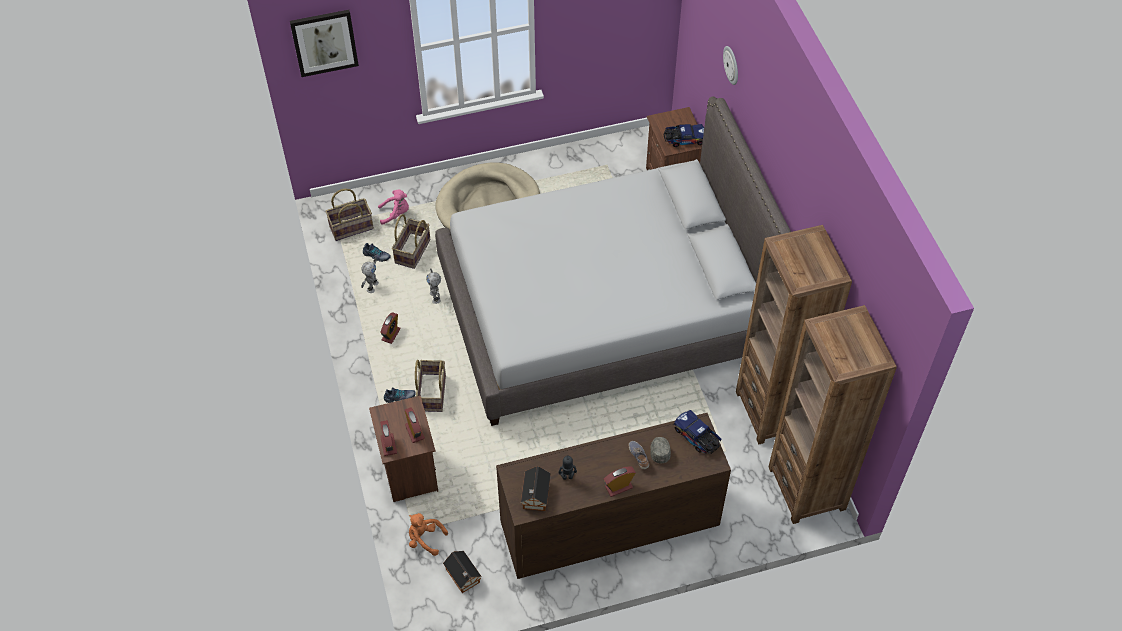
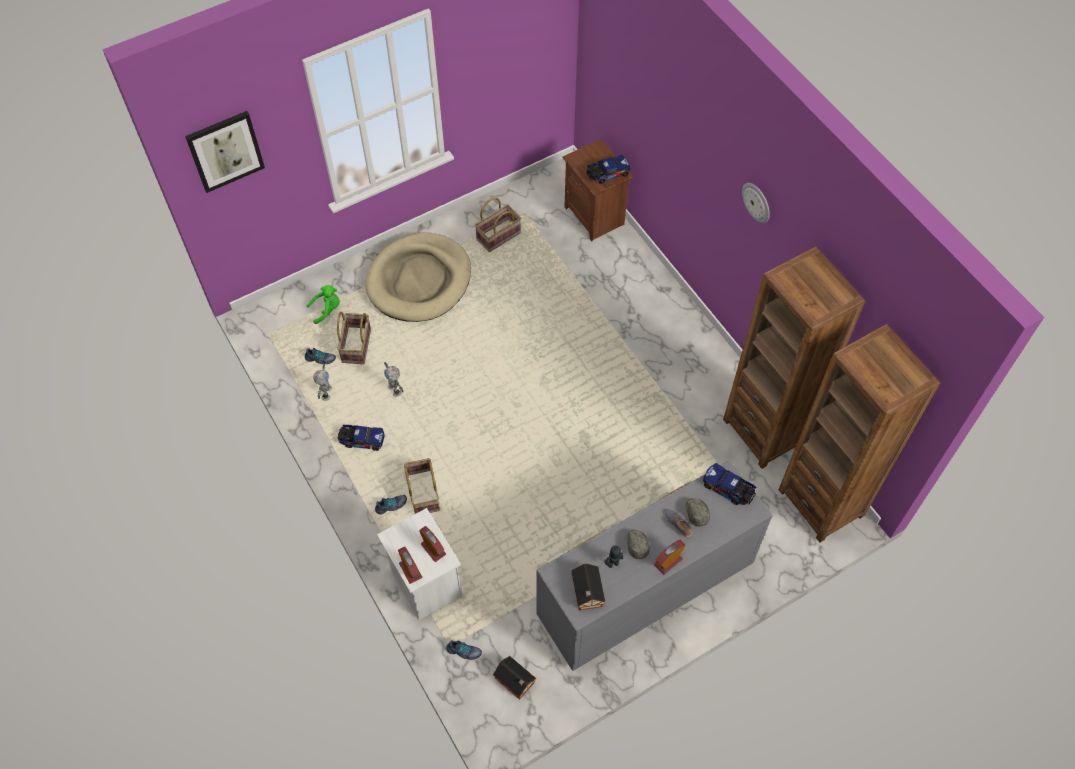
camera: 15 degrees left, 5 degrees up
(351, 227) = (284, 333): basket -> basket (498, 235)
(391, 334) = (361, 440): alarm clock -> toy truck
(396, 214) = (327, 309): pink plush toy -> green plush toy
(408, 473) = (425, 584): brown nightstand -> white nightstand
(425, 539) = (464, 651): orange plush toy -> shoe
(595, 465) = (637, 544): none -> grey cap
(603, 311) = (569, 366): grey bed -> none
(608, 527) = (643, 591): brown dresser -> grey dresser
(732, 65) = (661, 92): wall clock -> wall clock (757, 202)

